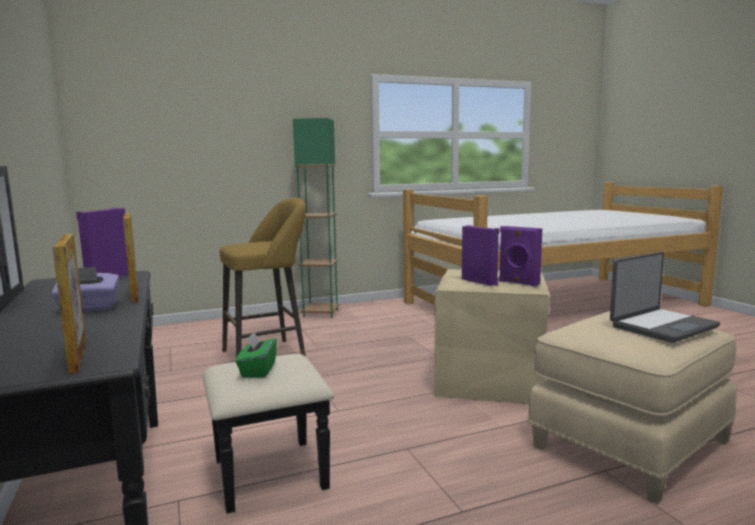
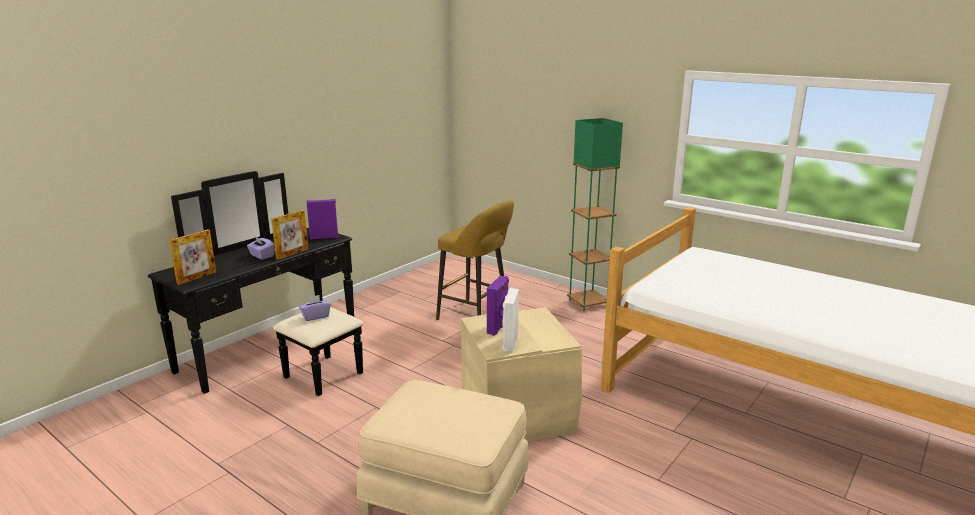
camera: 60 degrees right, 10 degrees up
(258, 370) = (315, 316): green tissue box -> purple tissue box
(518, 283) = (509, 342): purple speaker -> white speaker
(662, 326) = (453, 421): laptop -> none

